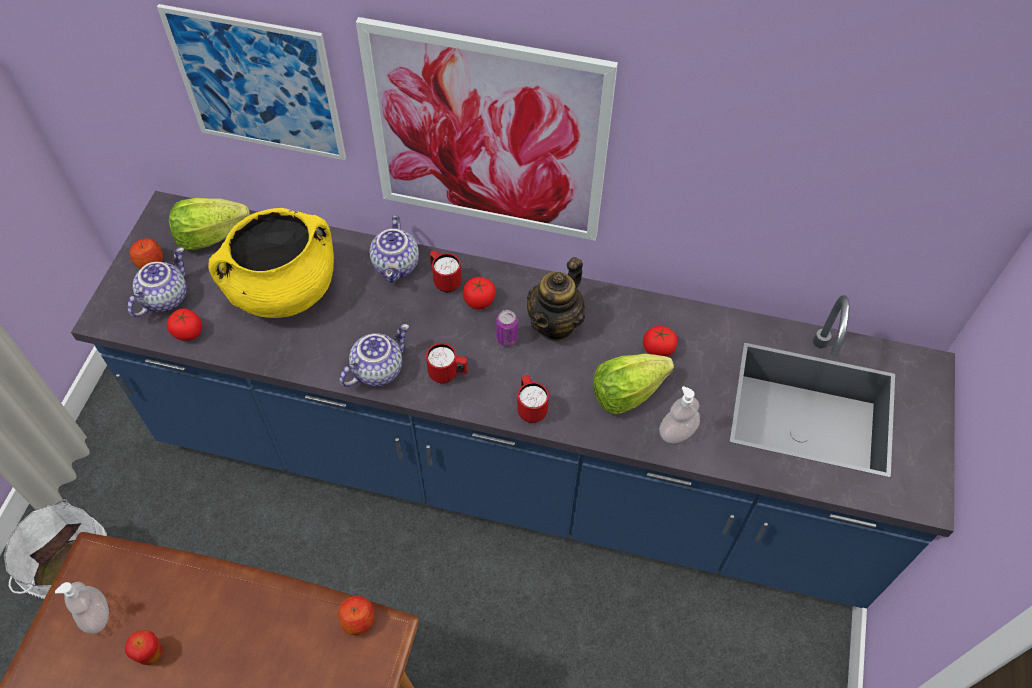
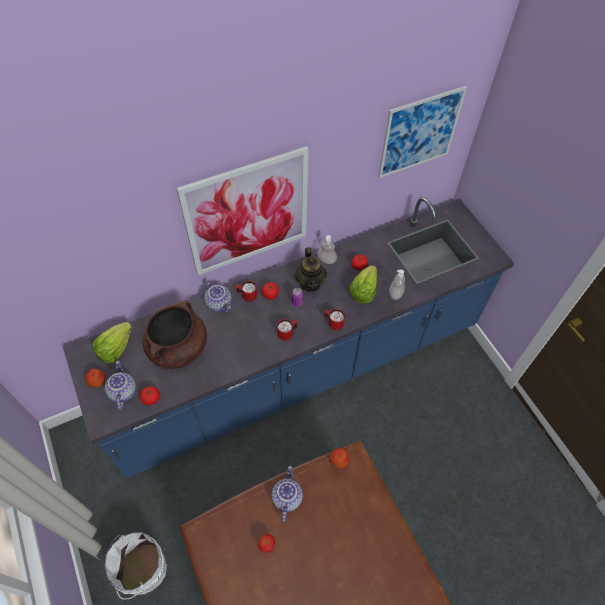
camera: 40 degrees left, 0 degrees up
(96, 615) = (226, 552): soap dispenser -> soap dispenser (326, 260)
(258, 85) = (121, 253): picture -> picture (420, 133)
(284, 290) = (178, 349): yellow cooking pot -> brown cooking pot
(377, 369) = (255, 353): teapot -> teapot (286, 497)

